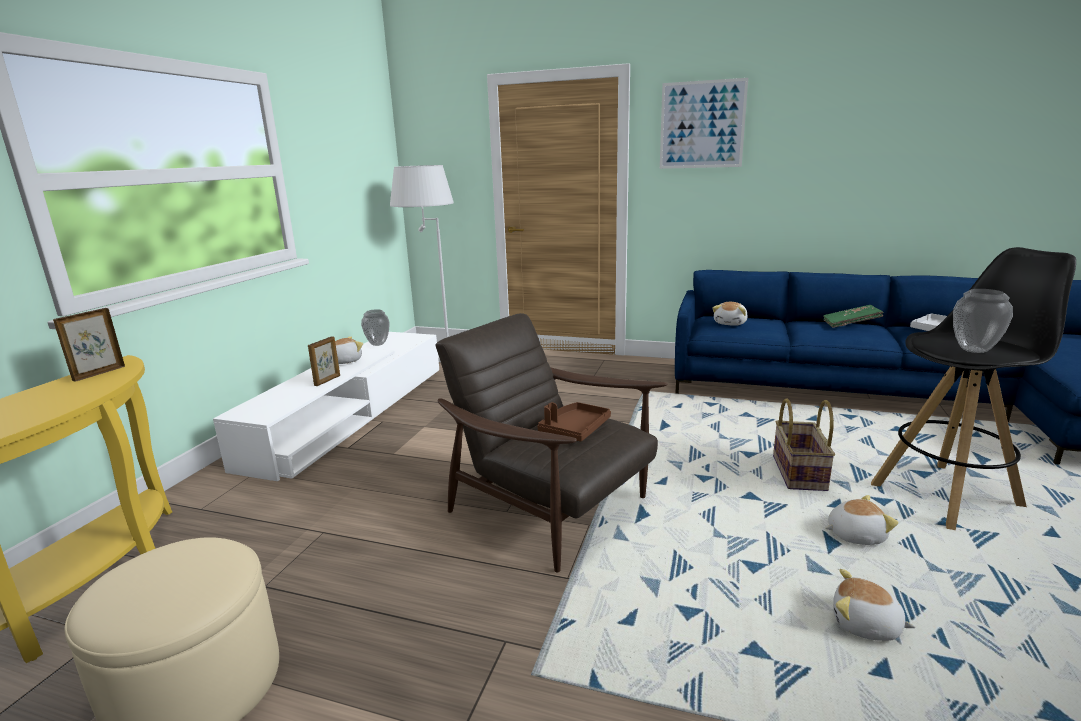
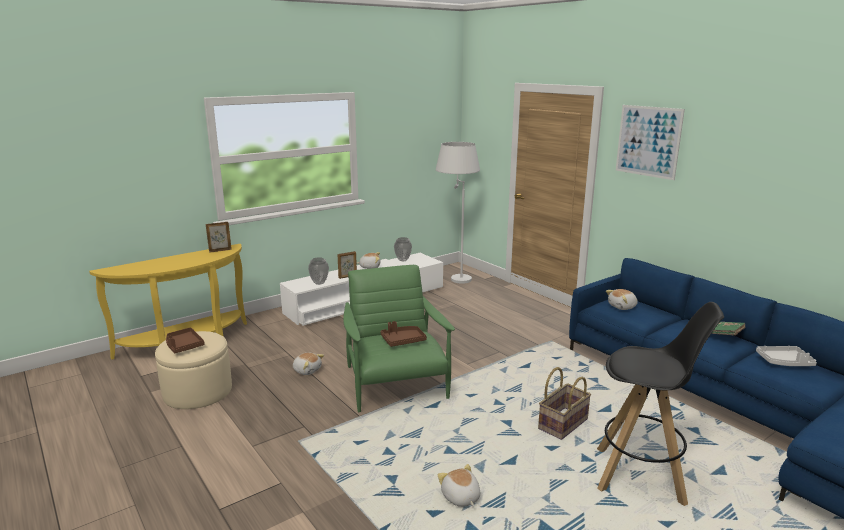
camera: 35 degrees right, 0 degrees up
(155, 594) = (183, 346): none -> brown tray
(551, 508) = (395, 384): brown armchair -> green armchair
(854, 534) = (533, 465): plush toy -> plush toy (307, 370)
(973, 350) = (633, 367): vase -> vase (319, 283)

